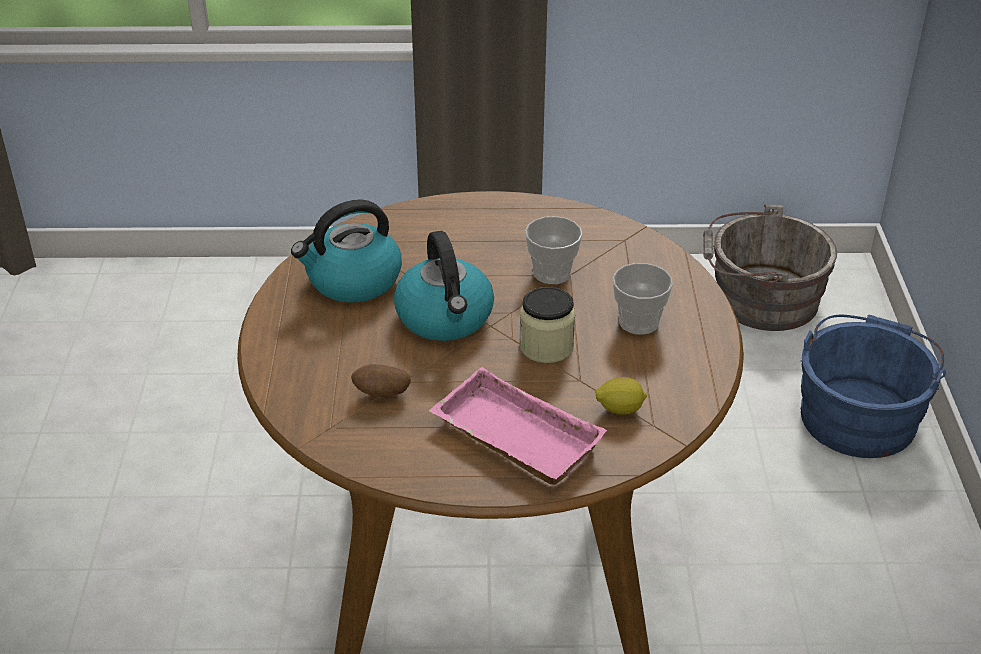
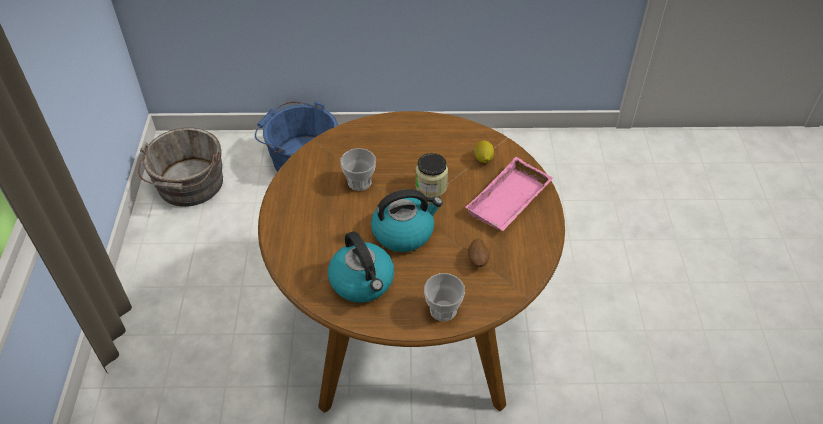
camera: 90 degrees left, 10 degrees up
(638, 322) = (408, 147): cup -> cup (443, 310)

